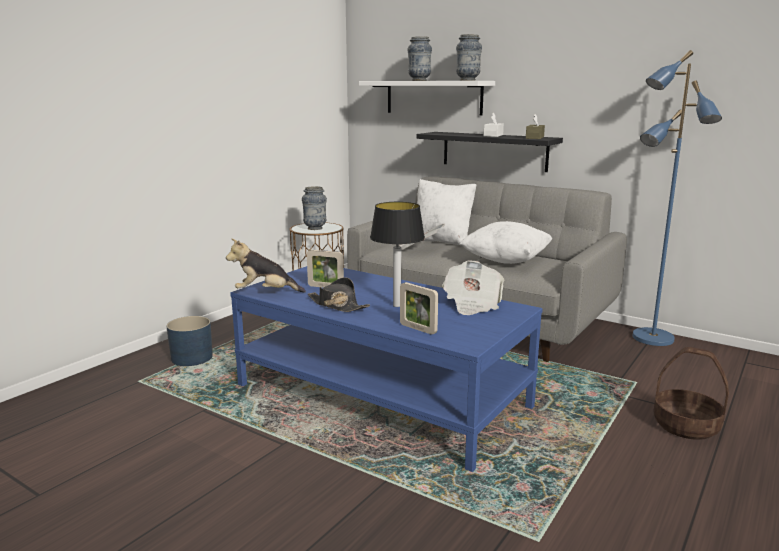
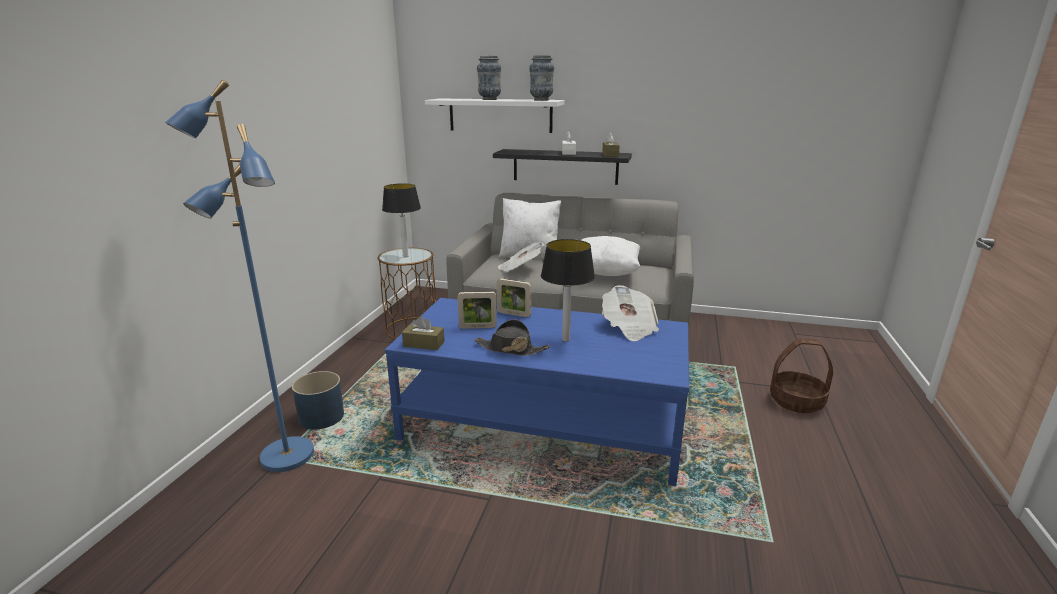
camera: 20 degrees left, 5 degrees up
(265, 293) = (424, 344): plush toy -> brown tissue box
(315, 228) = (405, 256): vase -> table lamp
(418, 329) = (610, 364): picture frame -> picture frame (514, 314)
(652, 338) = (717, 322): blue floor lamp -> blue floor lamp (286, 457)

